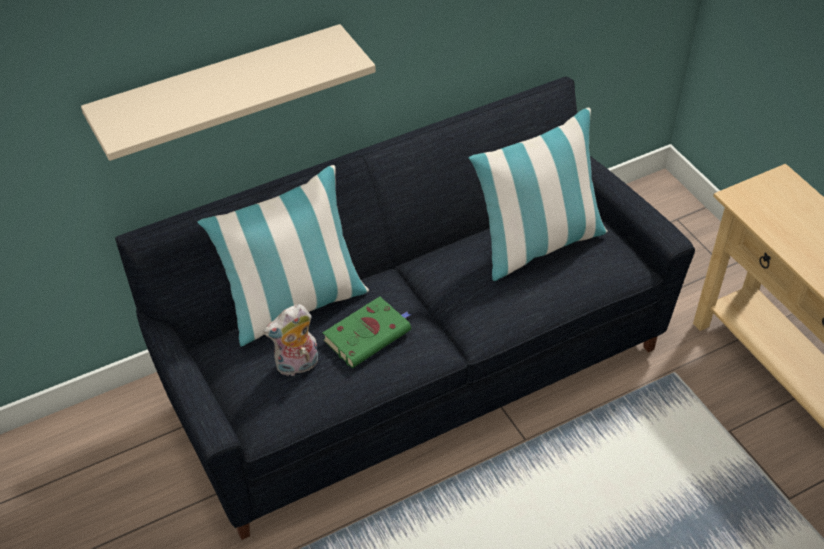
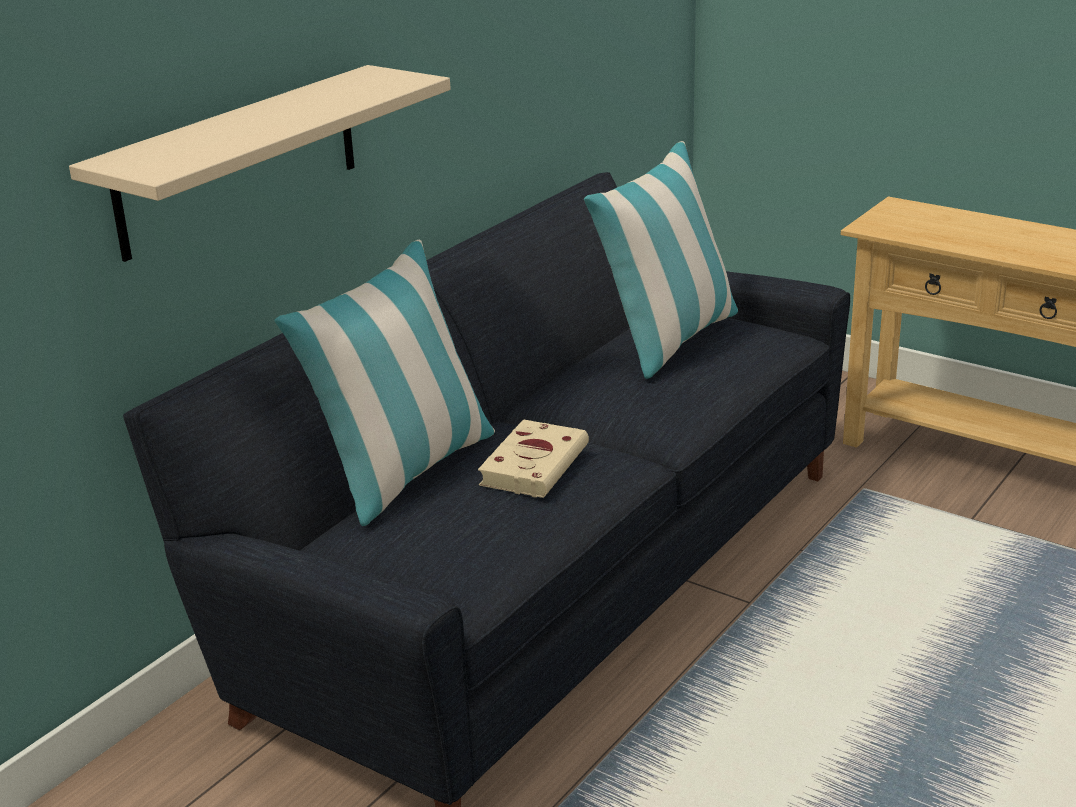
camera: 25 degrees left, 20 degrees down
(297, 366) = (464, 519): plush toy -> none
(368, 334) = (535, 464): green book -> beige book

